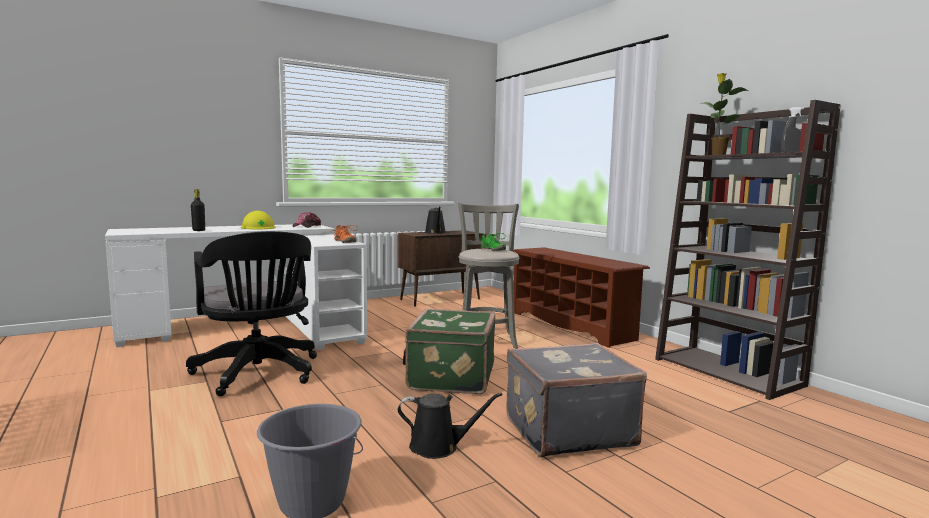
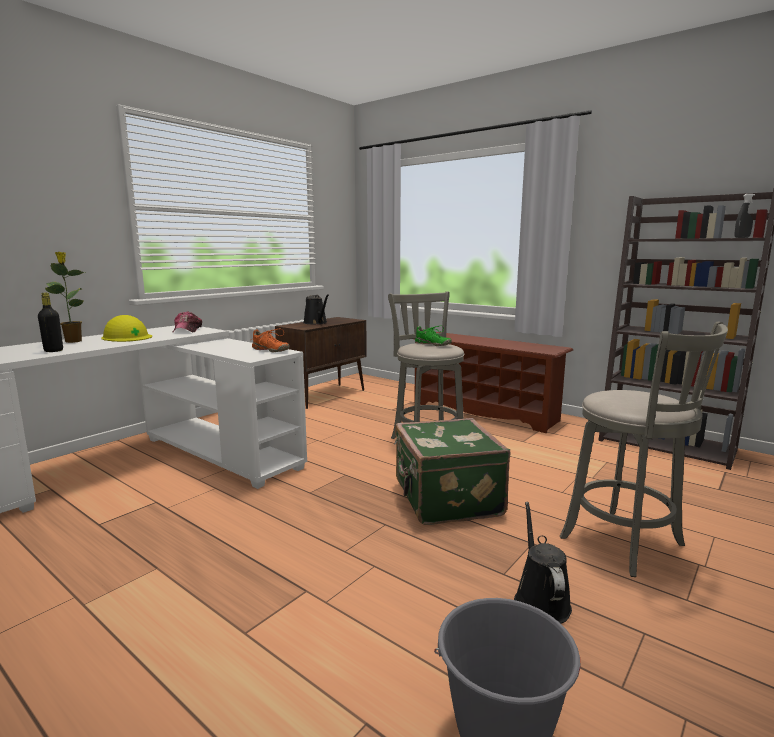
camera: 20 degrees left, 5 degrees up
(259, 374) = (220, 541): black office chair -> none
(439, 447) = (540, 601): black watering can -> black watering can turned 75 degrees counterclockwise
(567, 430) = (627, 544): grey suitcase -> grey stool
(718, 155) = (657, 238): potted plant -> potted plant (73, 341)

